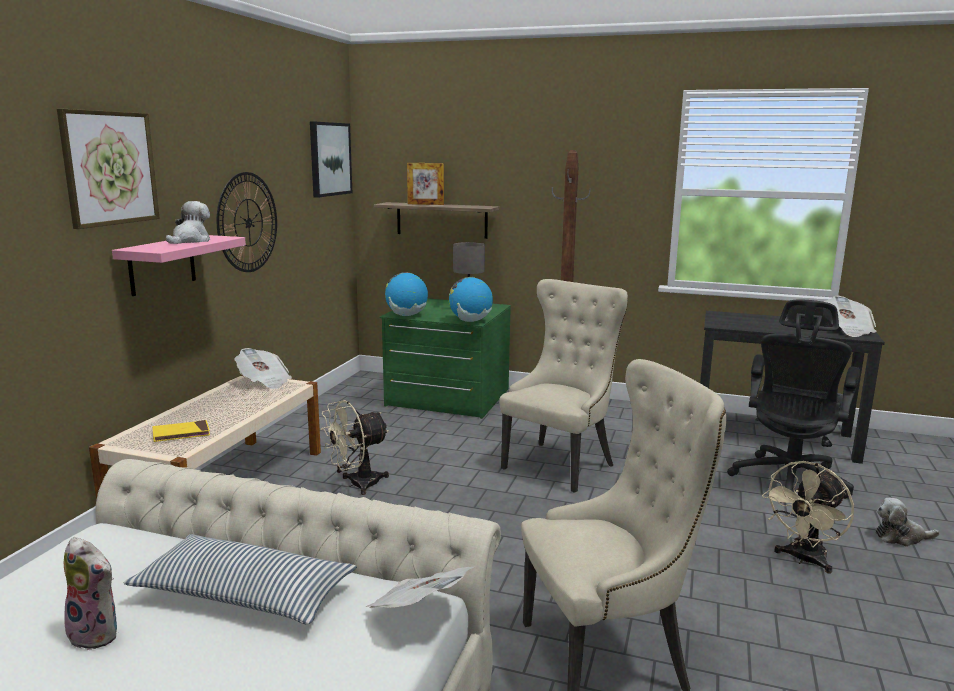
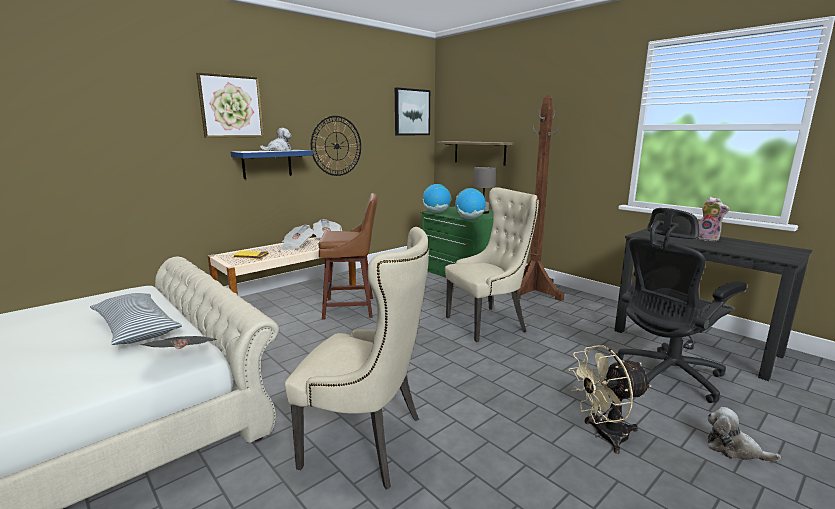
camera: 30 degrees right, 0 degrees up
(98, 633) = (64, 327): plush toy -> plush toy (708, 239)
(162, 264) = (267, 163): pink shelf -> blue shelf
(357, 484) = (352, 307): beige fan -> brown chair
(425, 204) = (467, 141): picture frame -> none
(847, 330) = (771, 252): newspaper -> newspaper (296, 247)

